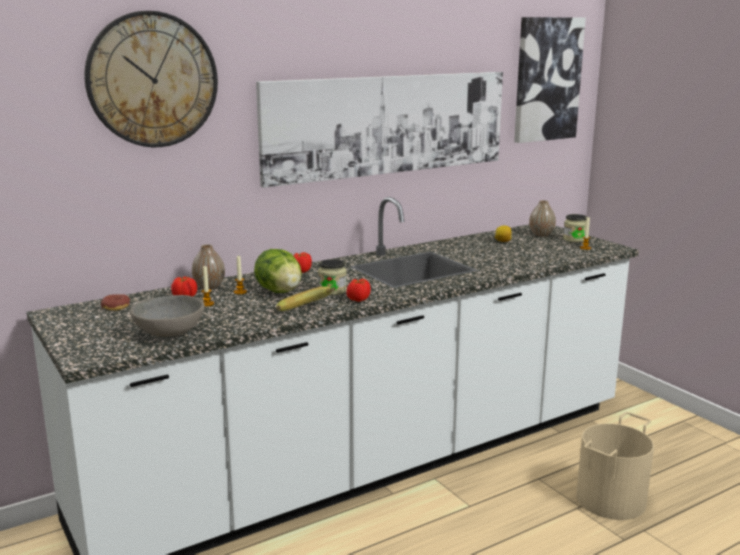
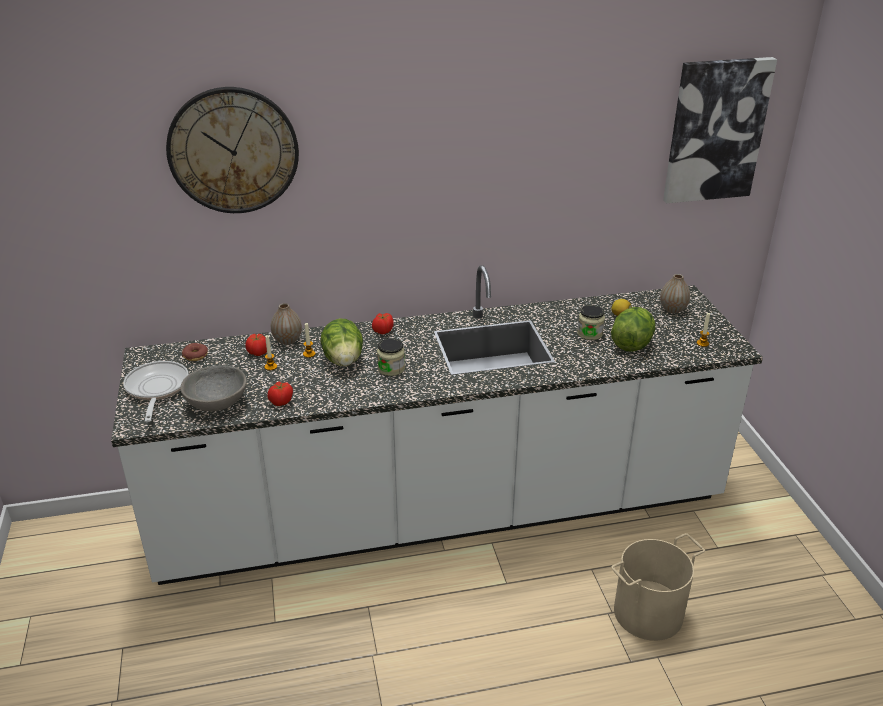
camera: 20 degrees right, 15 degrees up
(90, 333) = (156, 389): none -> frying pan
(308, 312) = (349, 397): banana -> none
(358, 299) = (405, 387): tomato -> tomato (281, 402)
(388, 124) = (497, 185): picture -> none
(530, 254) = (631, 344): none -> lettuce
(574, 239) = (703, 325): jar -> jar (590, 334)

